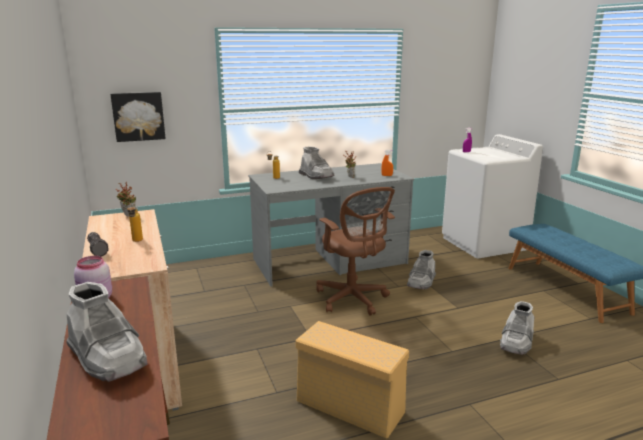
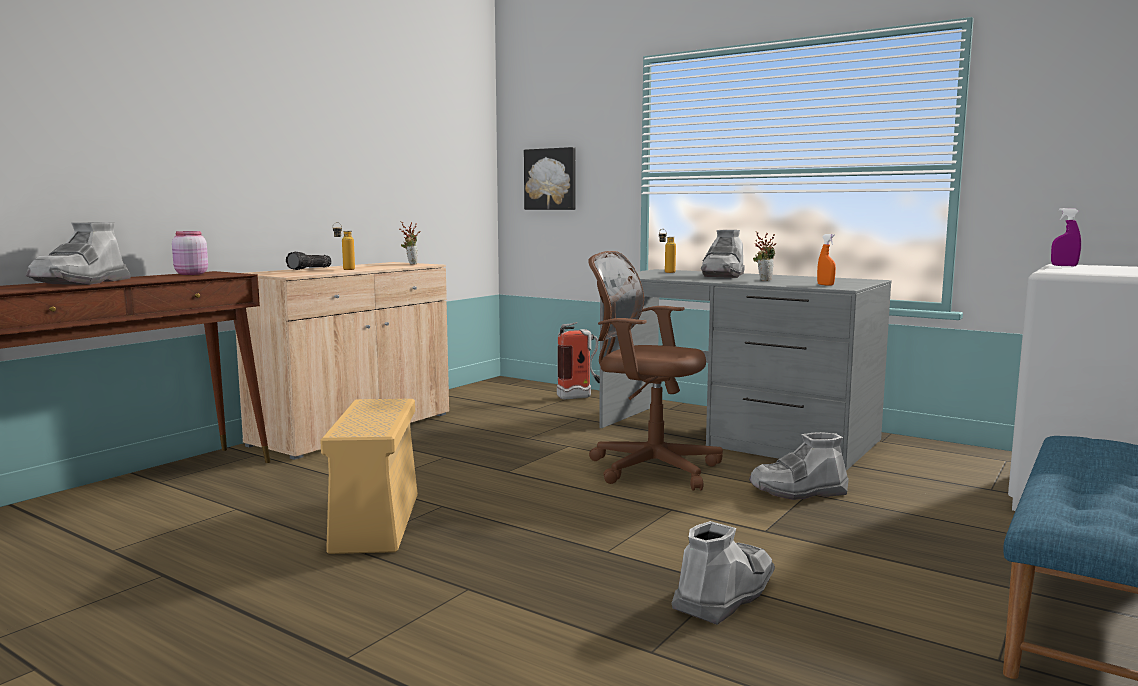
camera: 55 degrees right, 10 degrees down
(202, 269) = (580, 397): none -> fire extinguisher
(353, 299) = (648, 468): brown office chair -> brown office chair turned 90 degrees clockwise
(516, 343) = (724, 595): grey boot -> grey boot turned 135 degrees clockwise

